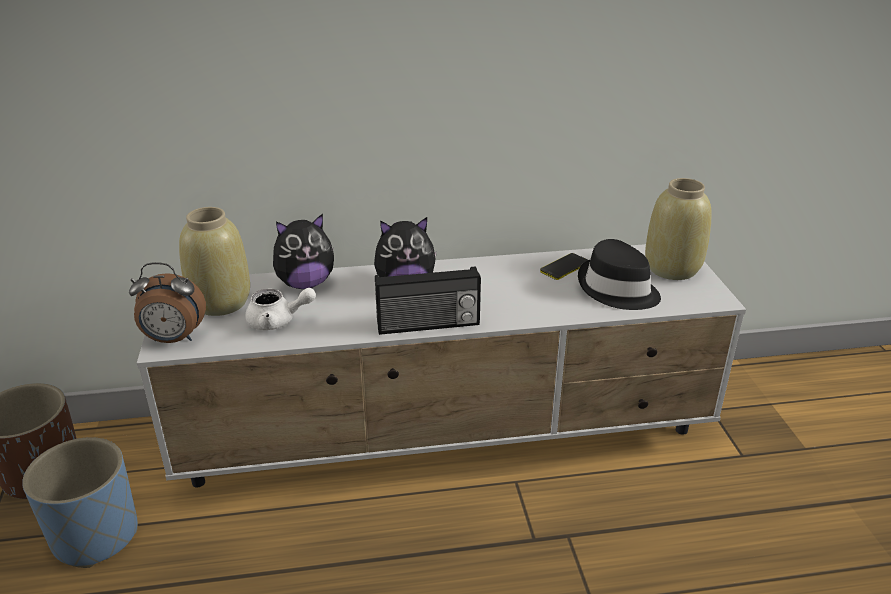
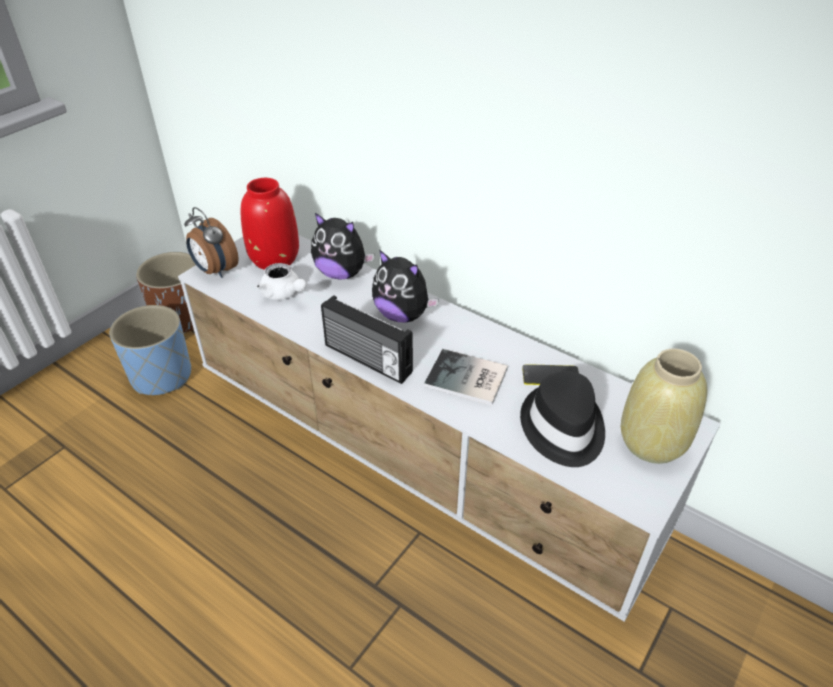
camera: 45 degrees right, 10 degrees up
(220, 302) = (275, 258): beige vase -> red vase
(518, 297) = (467, 380): none -> book

